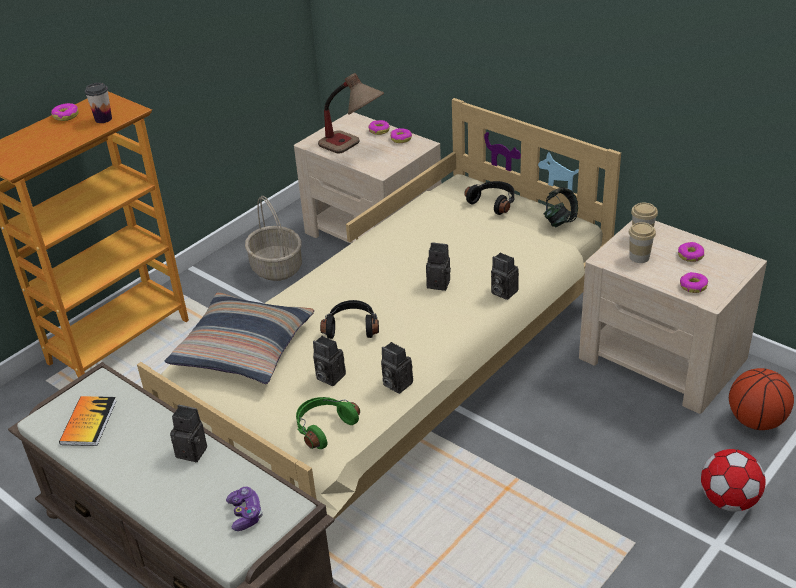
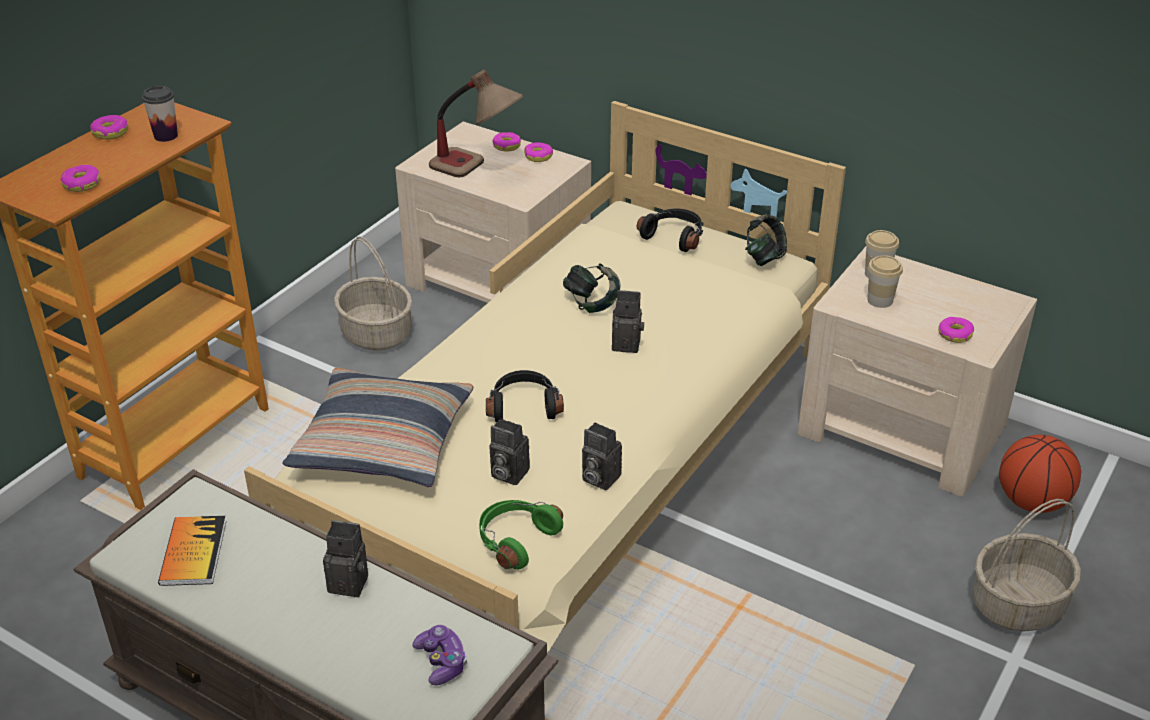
camera: 10 degrees left, 0 degrees up
(419, 252) = (591, 303): none -> headphones
(502, 292) = (711, 352): camera -> none
(690, 255) = (942, 296): donut -> donut (81, 184)
(728, 500) = (1018, 603): football -> basket

